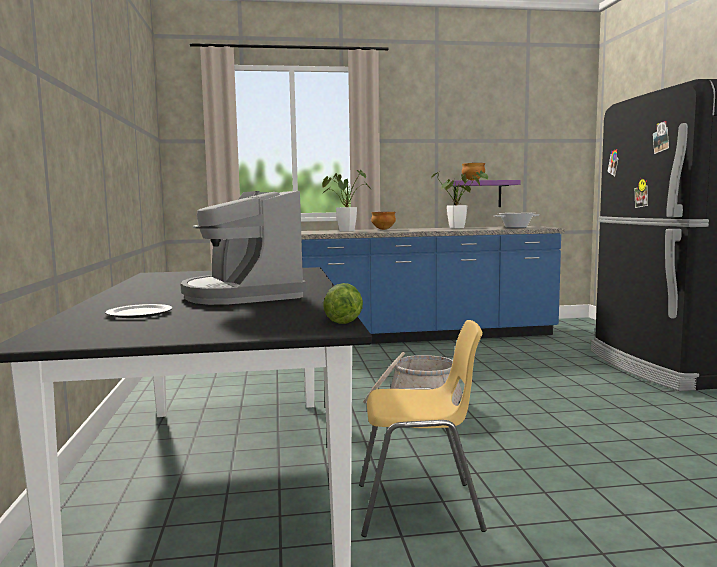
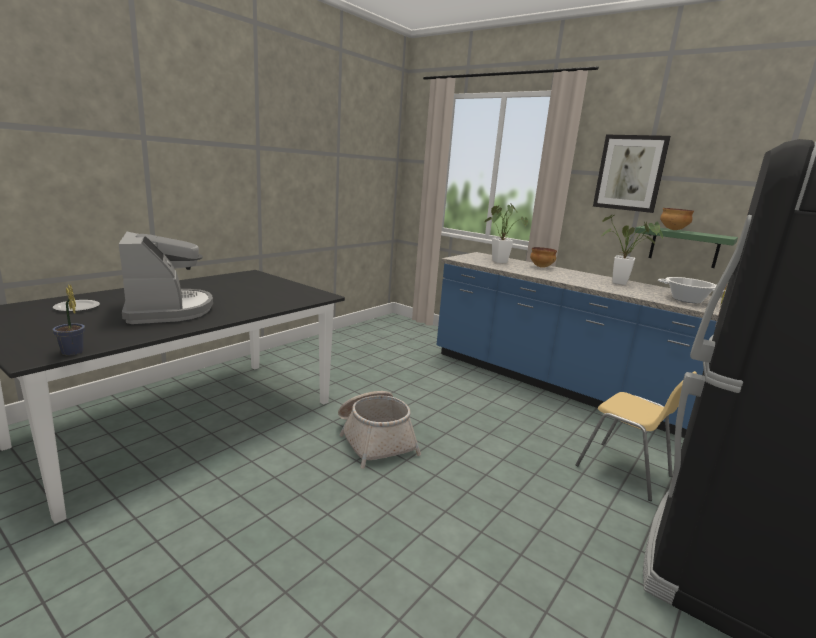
camera: 45 degrees right, 10 degrees up
(242, 295) = (168, 310): coffee machine -> coffee machine turned 135 degrees clockwise
(344, 319) = (73, 353): lettuce -> potted plant
(420, 508) = (182, 510): yellow chair -> yellow chair (624, 471)
(425, 138) = (630, 173): none -> picture
(477, 194) = (684, 247): purple shelf -> green shelf

